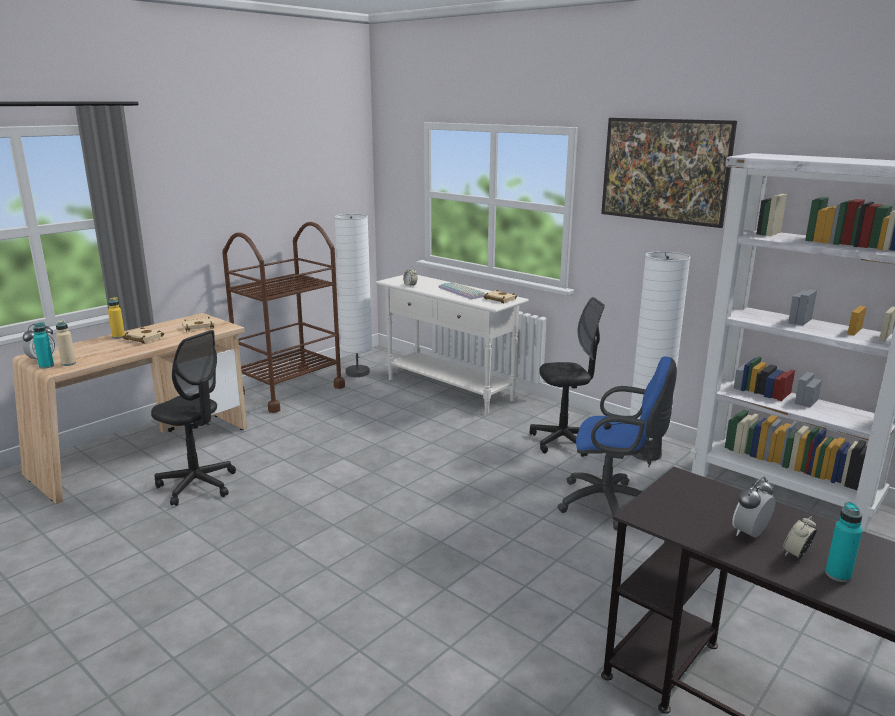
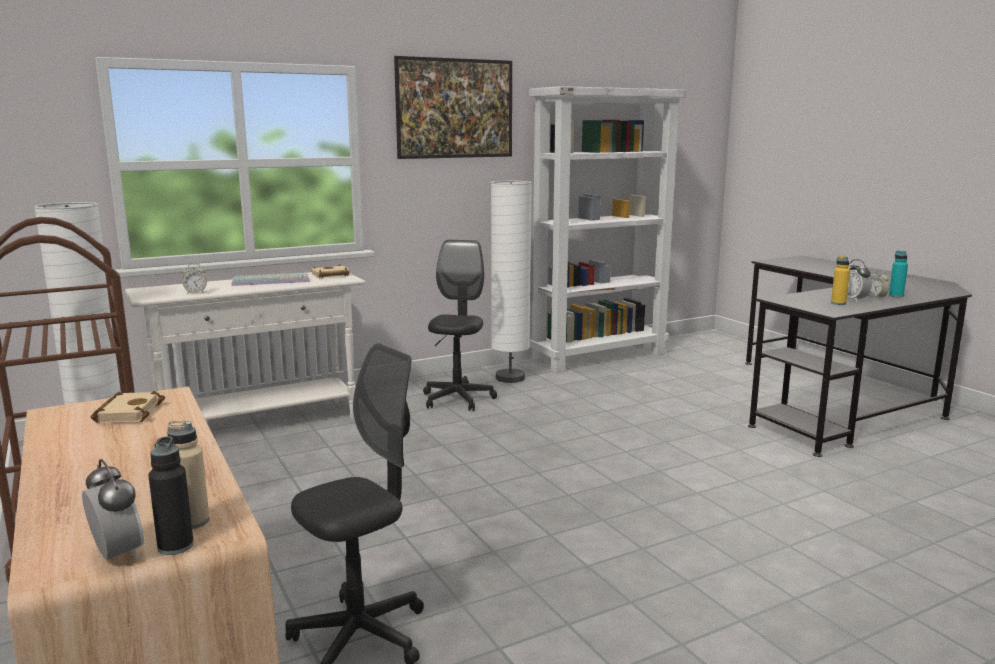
camera: 70 degrees left, 5 degrees down
(46, 366) = (175, 546): turquoise bottle -> black bottle
(118, 336) = (63, 478): yellow bottle -> yellow bottle (838, 303)
(142, 339) = (122, 456): beige book -> none
(612, 504) = (587, 406): blue office chair -> none

